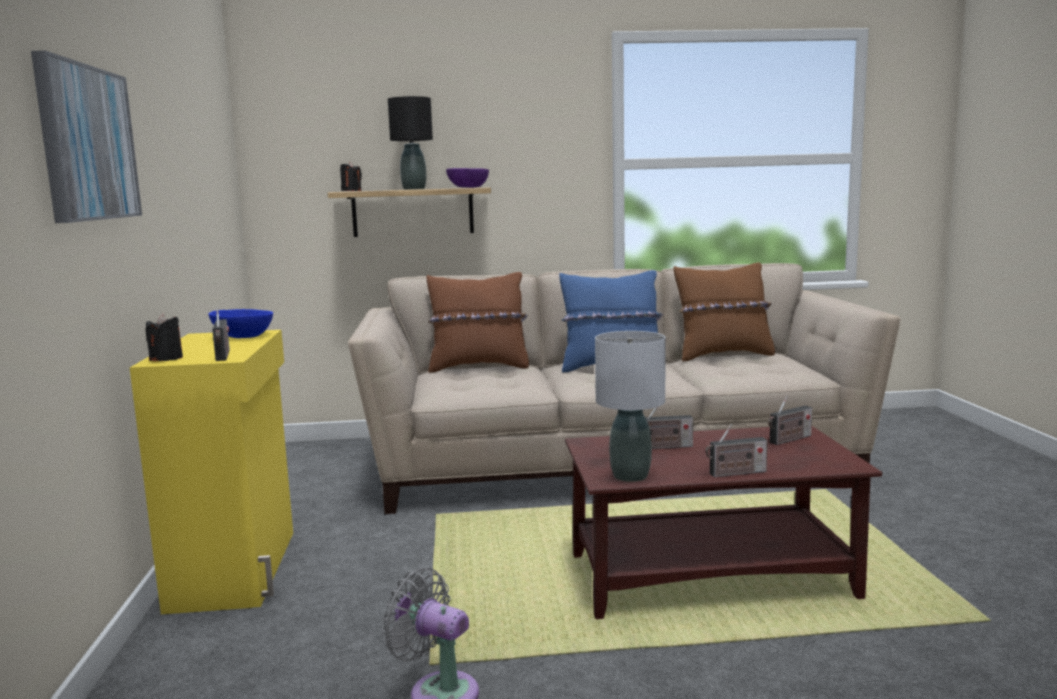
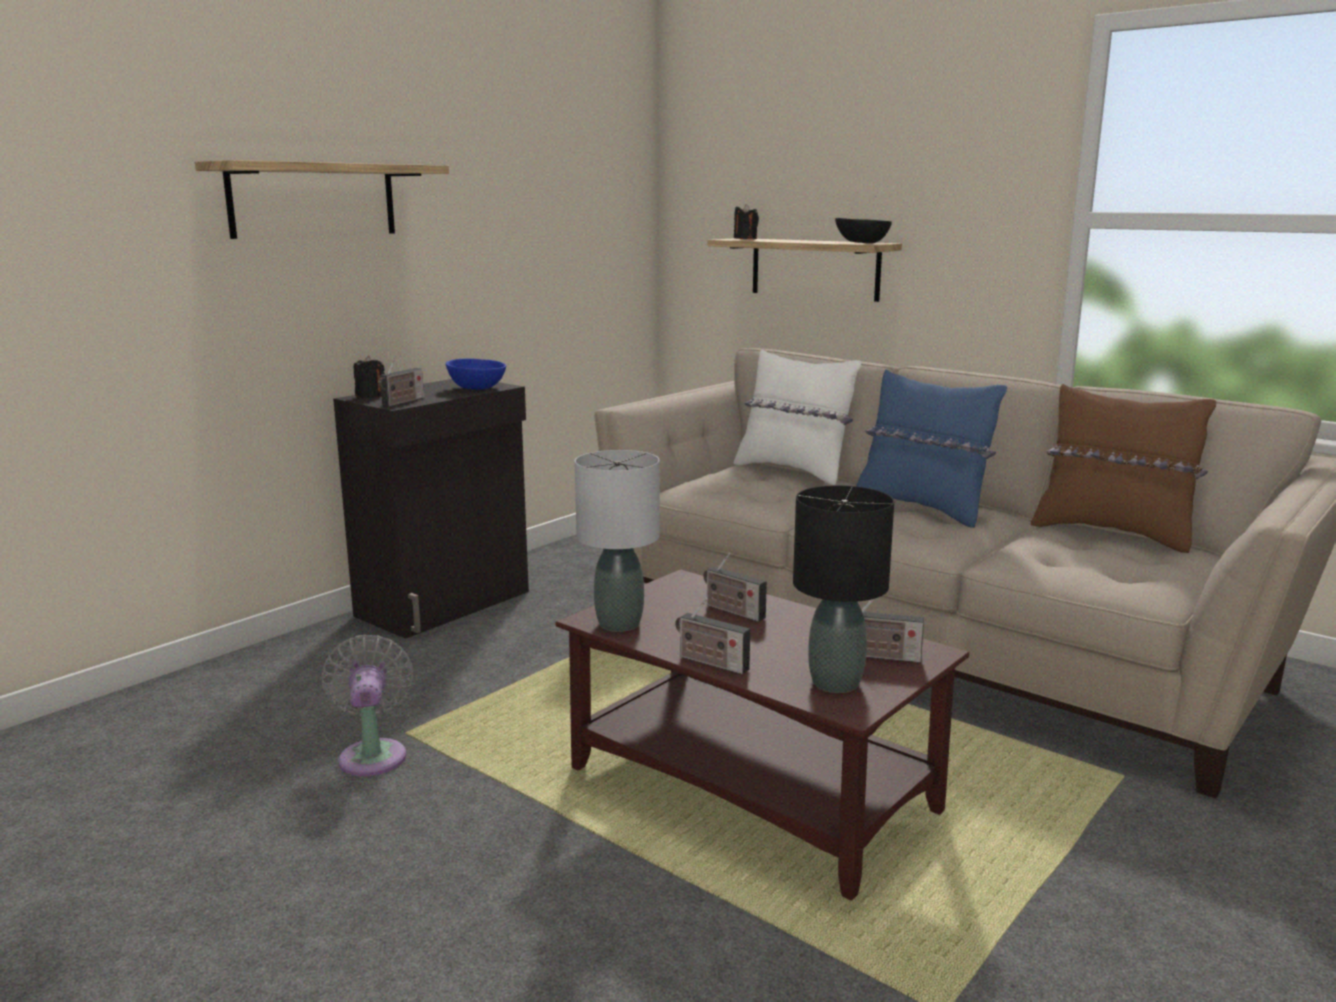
camera: 45 degrees right, 5 degrees up
(87, 143) = (313, 200): picture -> shelf
(237, 568) = (446, 604): yellow cabinet -> black cabinet
(414, 189) = (800, 241): black table lamp -> black table lamp (834, 683)
(468, 187) = (861, 243): purple bowl -> black bowl
(479, 367) = (794, 471): brown pillow -> white pillow

